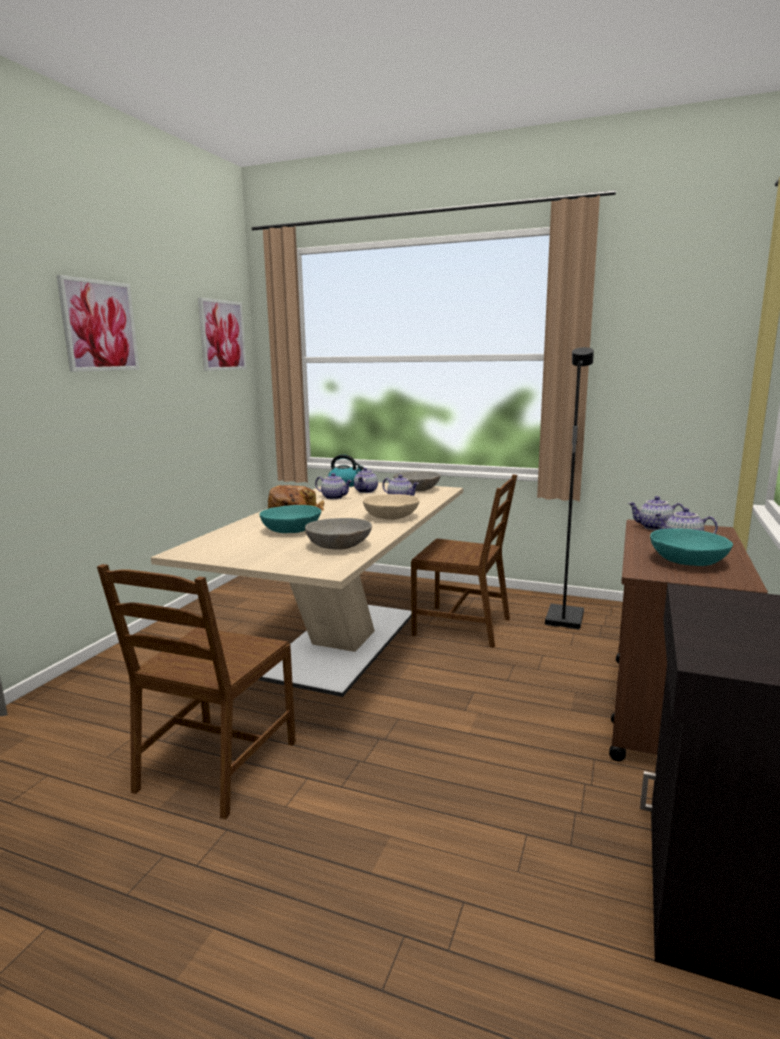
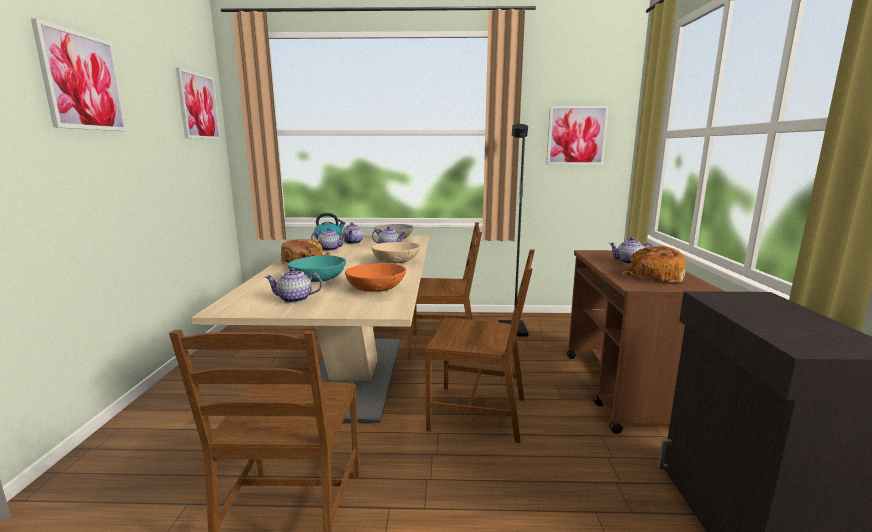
camera: 20 degrees left, 0 degrees up
(339, 545) = (376, 288): grey bowl -> orange bowl
(458, 706) = (479, 413): none -> brown chair
(654, 527) = (599, 254): teapot -> teapot (294, 299)
(677, 360) = (576, 136): none -> picture
(688, 561) = (651, 275): turquoise bowl -> bread

